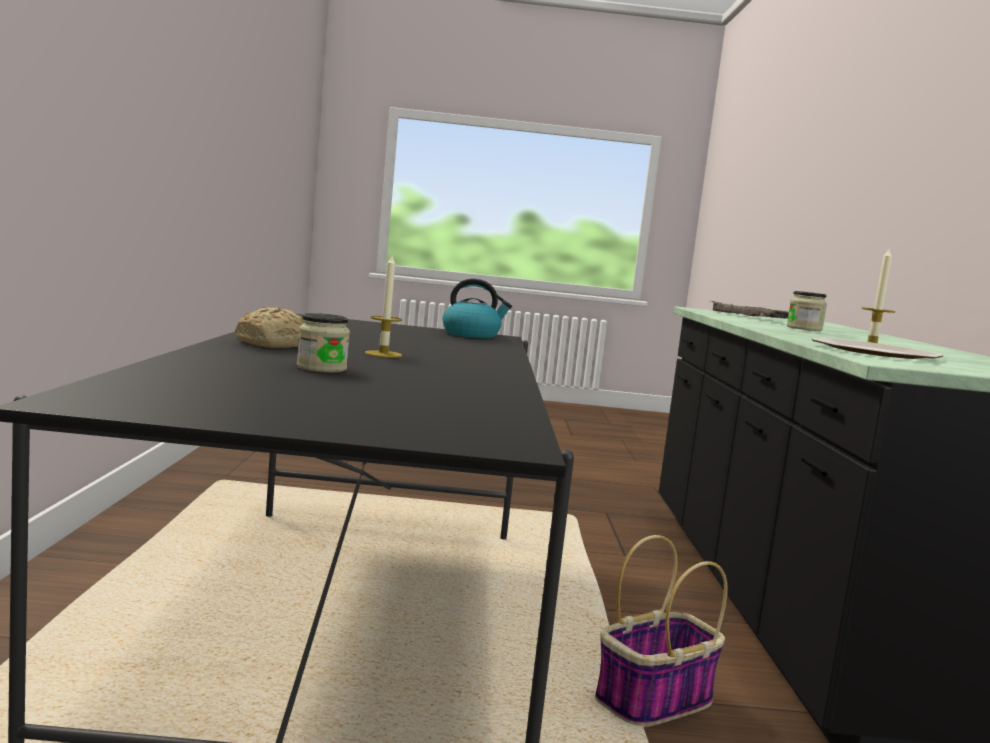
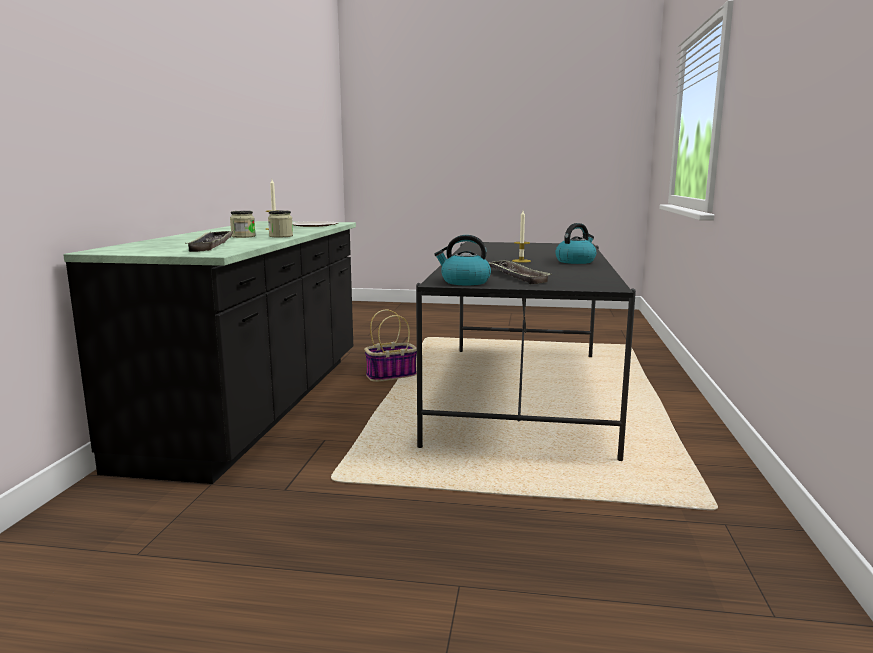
camera: 170 degrees left, 5 degrees up
(275, 344) = (575, 261): bread -> kettle
(321, 368) = (539, 254): jar -> jar (281, 236)
(407, 334) = (516, 276): none -> tray

